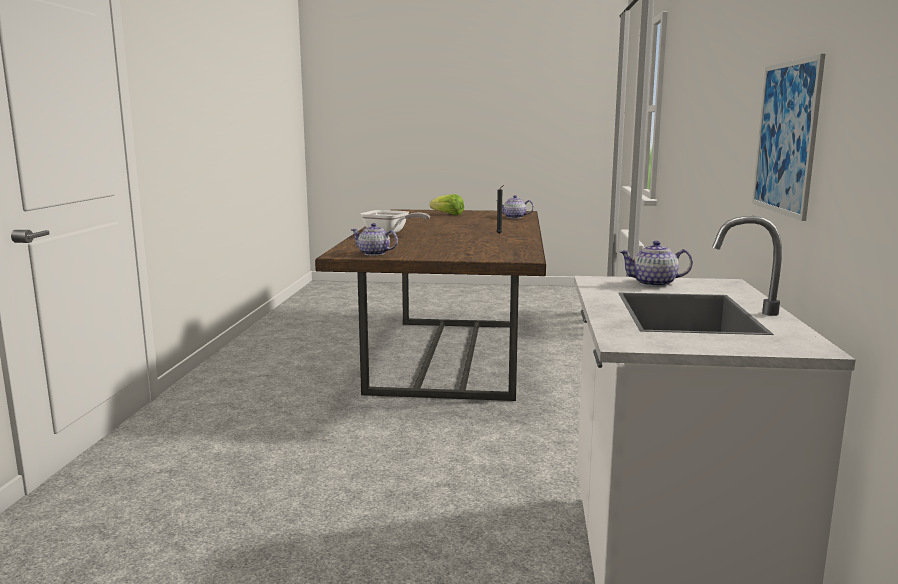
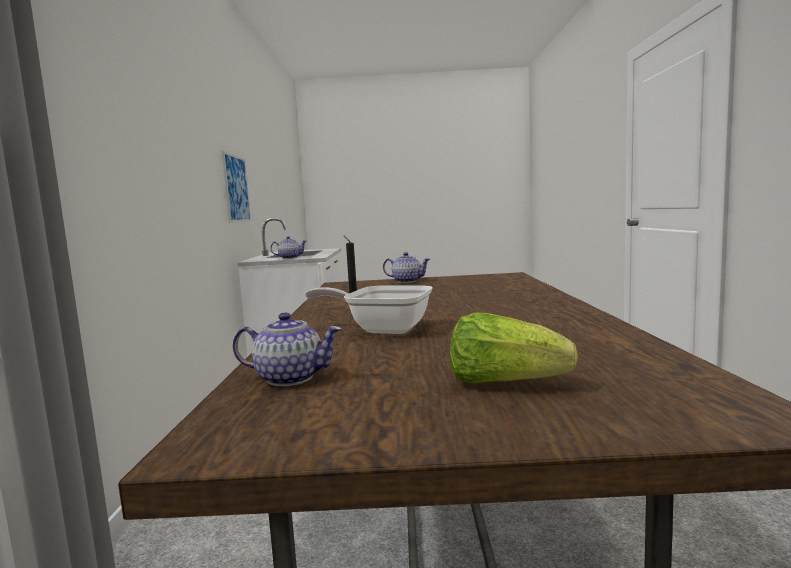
camera: 175 degrees right, 5 degrees down
(374, 253) = (480, 277): teapot -> teapot (407, 281)
(389, 233) = (519, 299): frying pan -> frying pan (382, 329)

